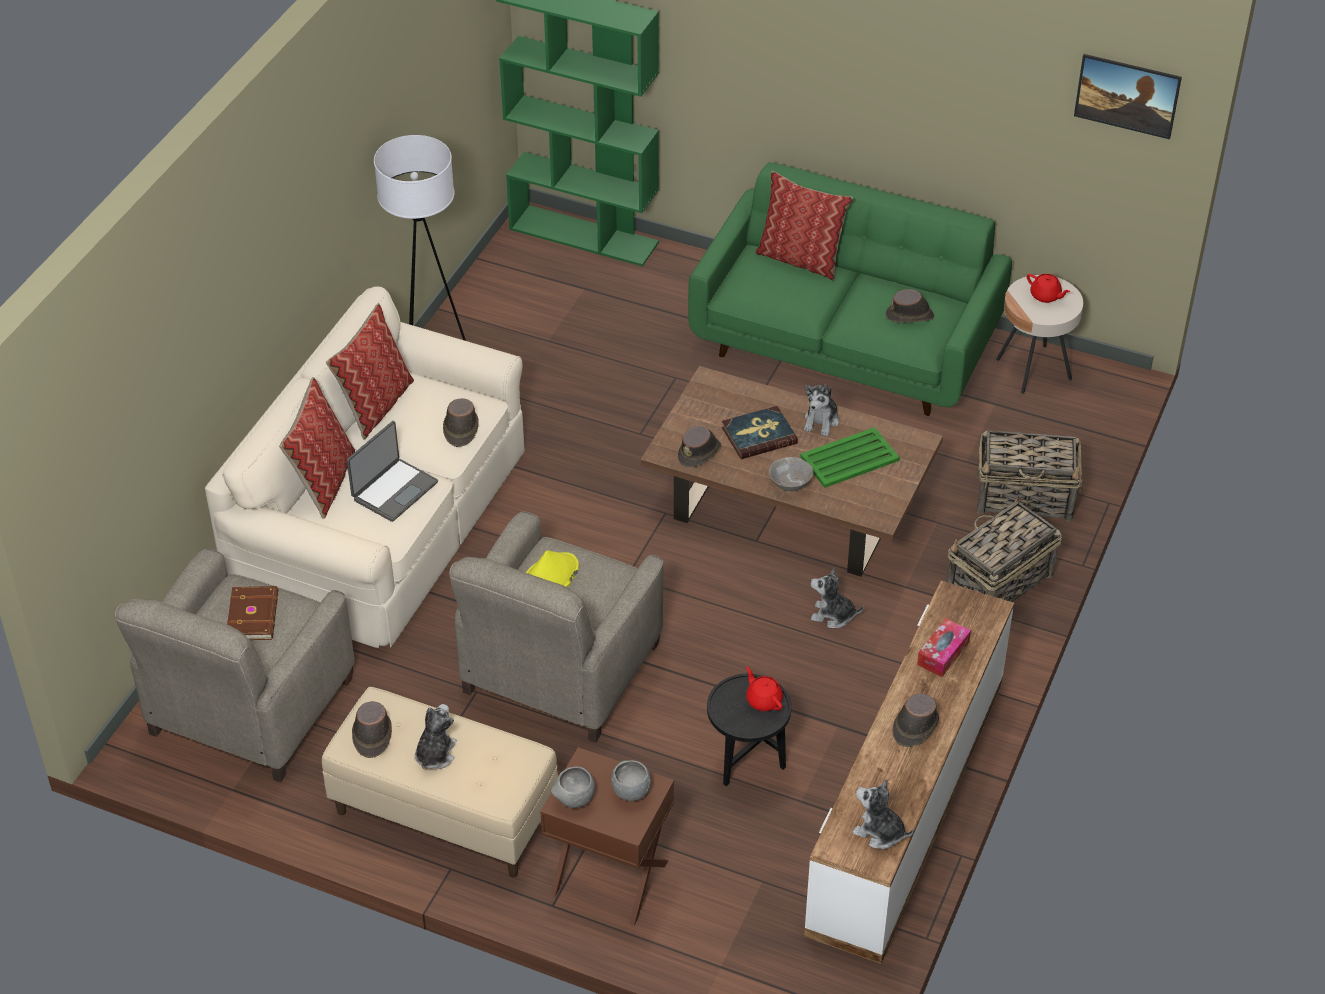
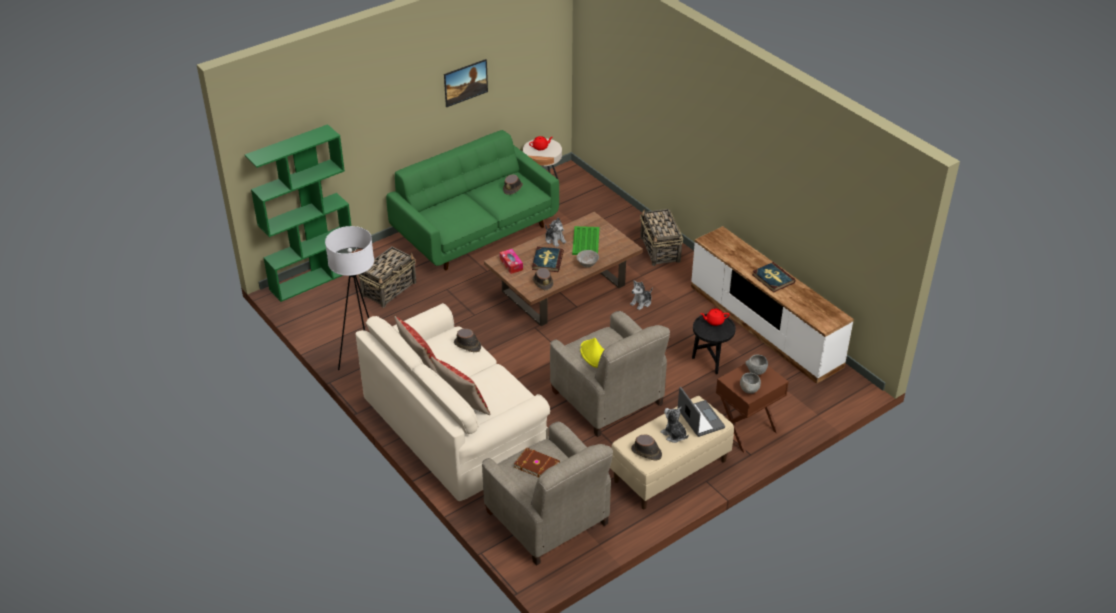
camera: 60 degrees left, 5 degrees down
(394, 490) = (491, 383): laptop -> laptop (700, 419)
(801, 259) = (443, 203): pillow -> none
(879, 832) = (824, 311): plush toy -> none
(914, 726) = (773, 279): brown hat -> book
(943, 653) = (737, 255): tissue box -> tissue box (511, 264)
(1025, 497) = (617, 222): basket -> basket (389, 289)
(1124, 111) = (544, 38): picture -> picture (466, 91)

